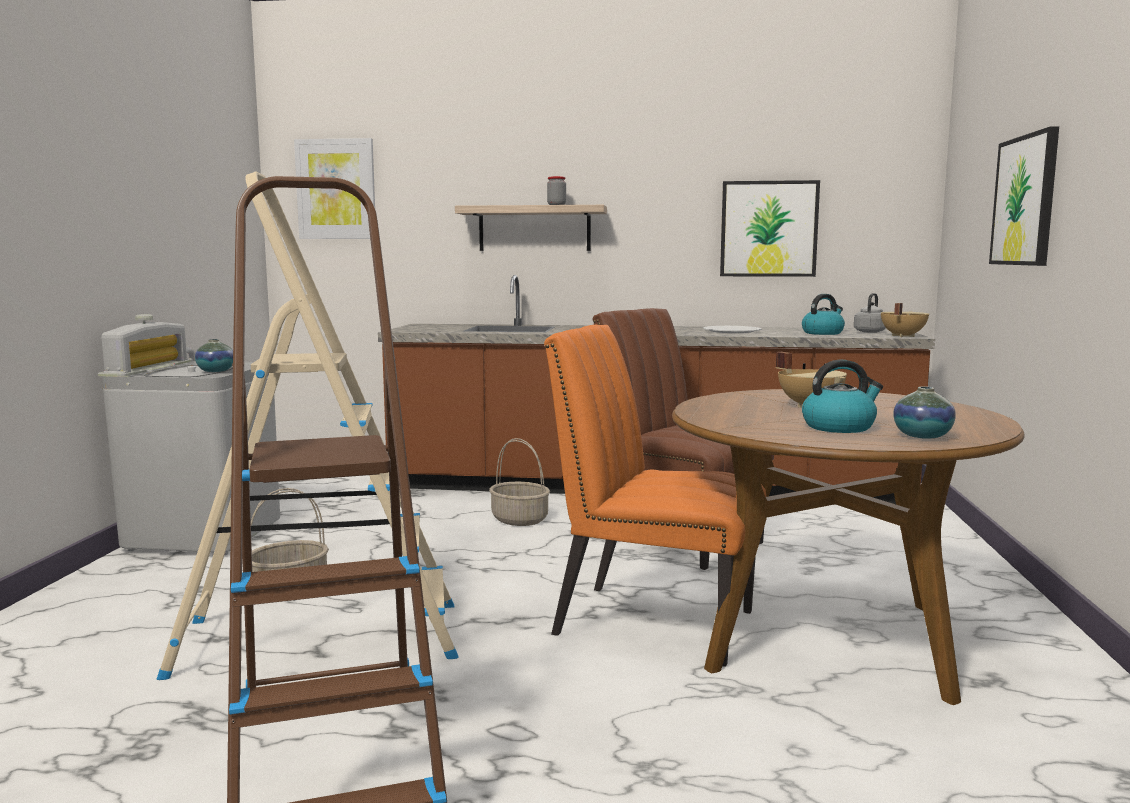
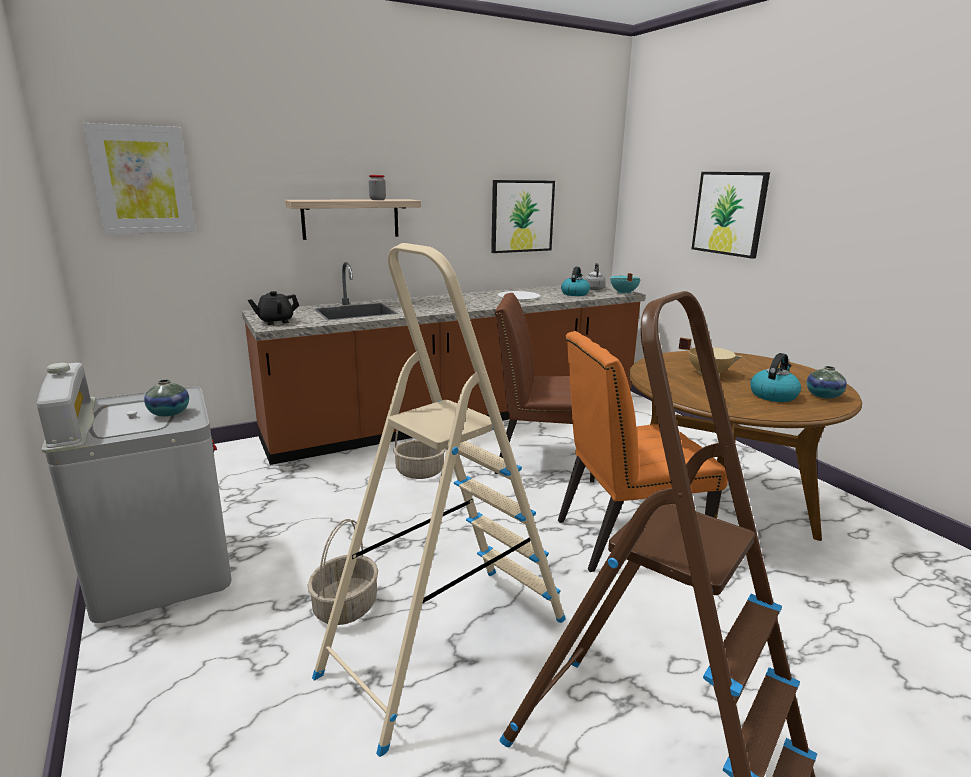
camera: 35 degrees left, 10 degrees up
(415, 329) = (275, 321): none -> black teapot
(902, 336) = (623, 293): beige cooking pot -> turquoise cooking pot

